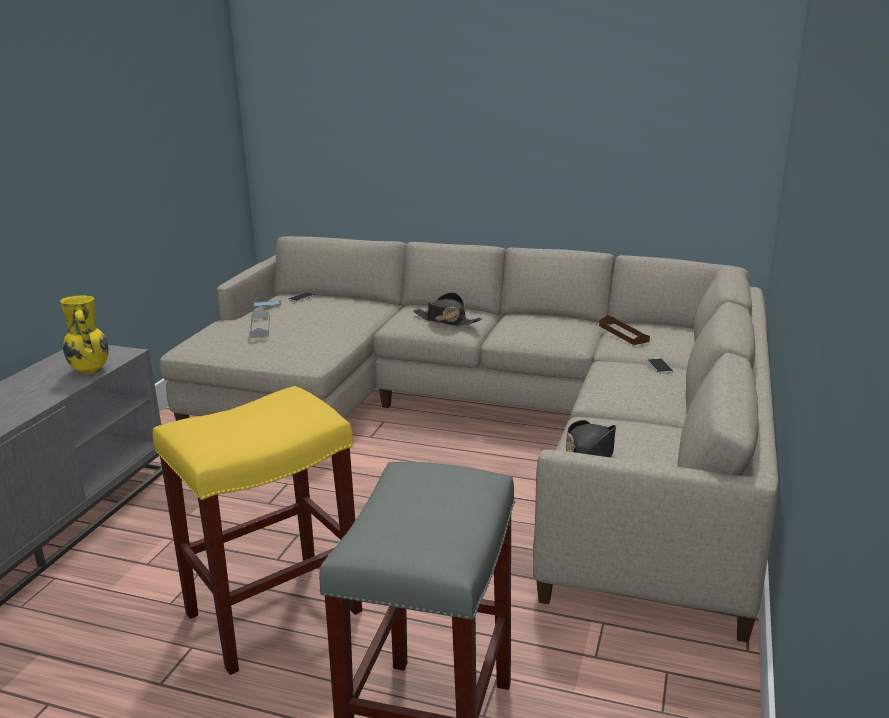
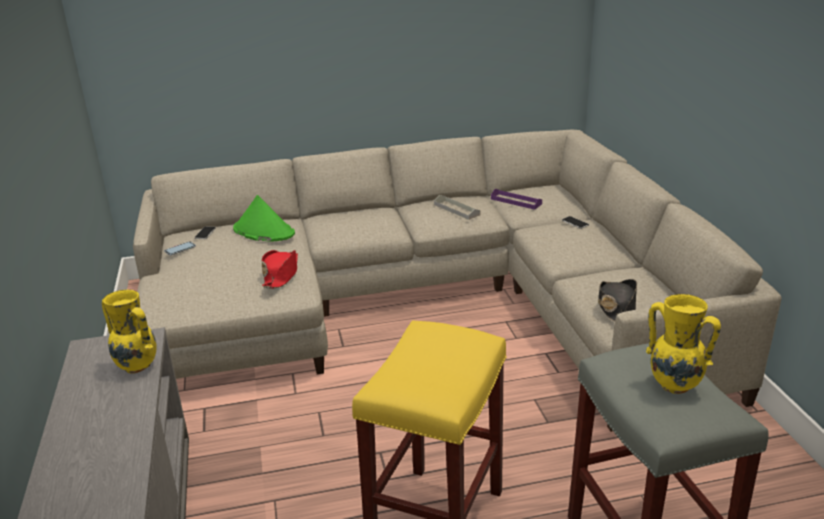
camera: 30 degrees left, 5 degrees up
(260, 327) = (207, 273): grey tray -> grey tray (456, 210)
(315, 343) = (281, 275): none -> red hat
(347, 306) = (263, 231): none -> green hat
(433, 511) = (674, 385): none -> yellow vase
(446, 320) = (367, 224): black hat -> none
(623, 333) = (516, 201): brown tray -> purple tray

